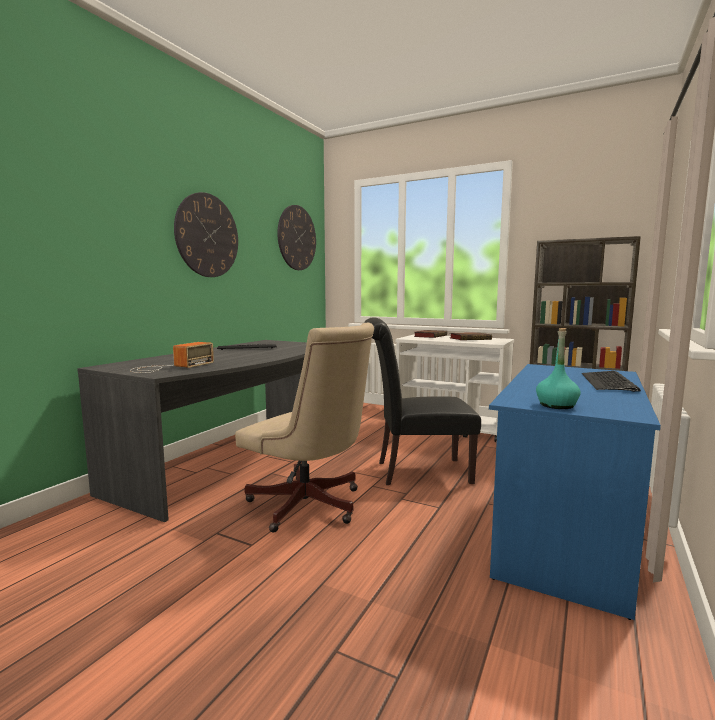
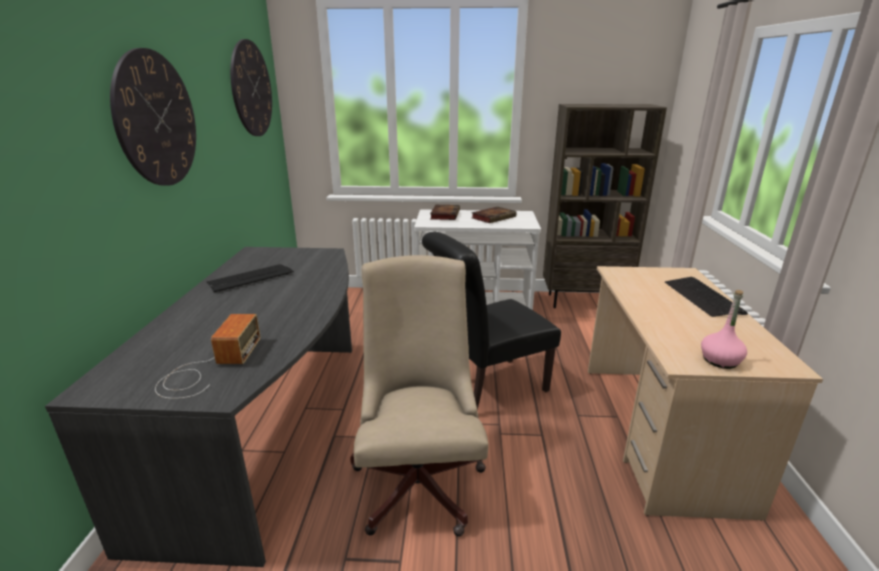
camera: 25 degrees left, 15 degrees up
(310, 507) = (420, 477): beige office chair -> beige office chair turned 105 degrees counterclockwise
(556, 405) = (720, 360): turquoise bottle -> pink bottle
(565, 531) = (658, 432): blue desk -> beige desk

